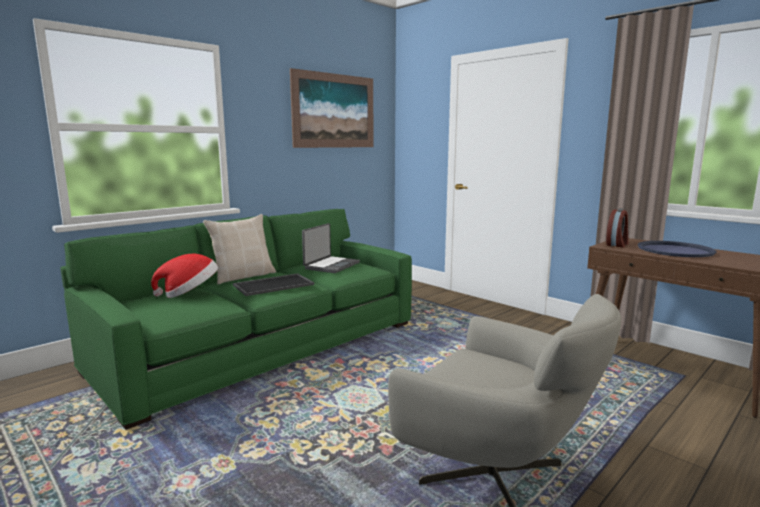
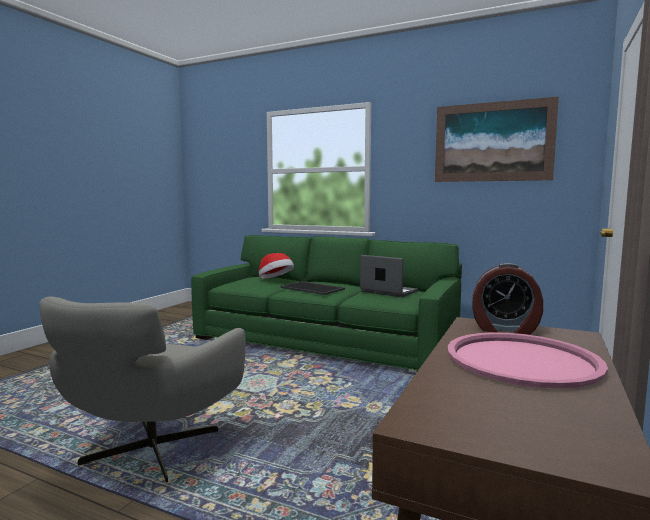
camera: 70 degrees right, 5 degrees down
(243, 276) = (327, 282): beige pillow -> none
(331, 265) = (388, 292): laptop -> laptop turned 150 degrees counterclockwise
(675, 250) = (521, 360): blue tray -> pink tray

